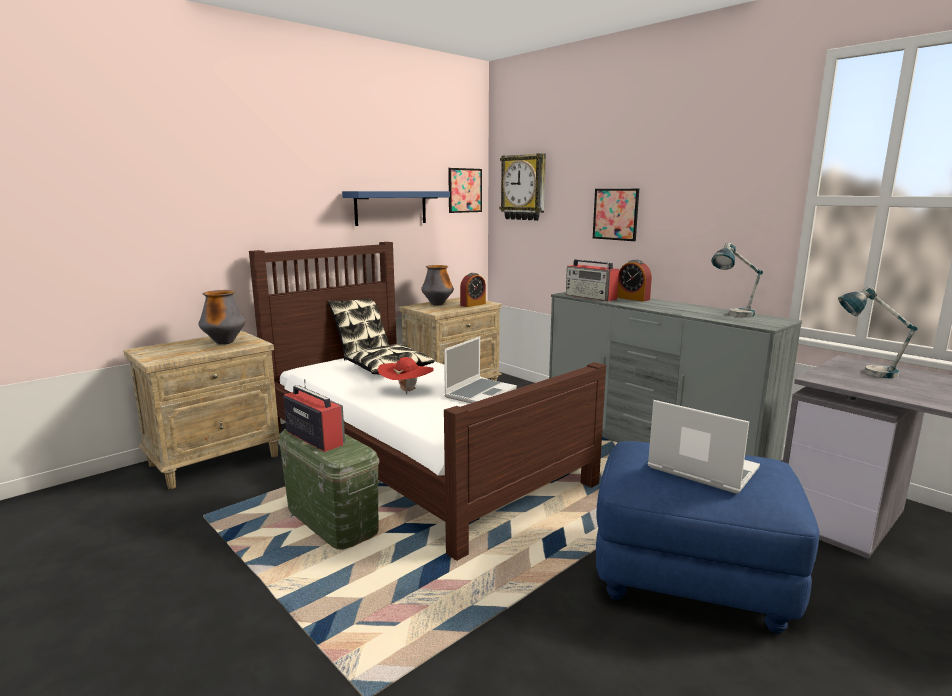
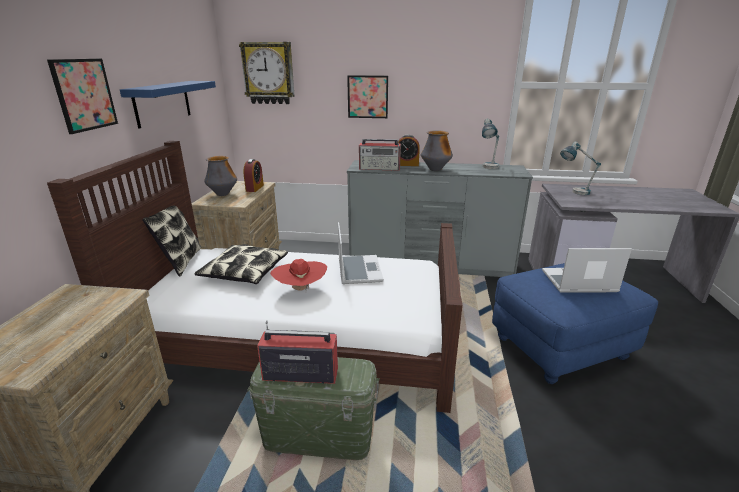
camera: 40 degrees left, 10 degrees up
(224, 343) = (79, 309): vase -> vase (435, 170)
(465, 190) = (210, 77): picture -> picture (84, 94)

